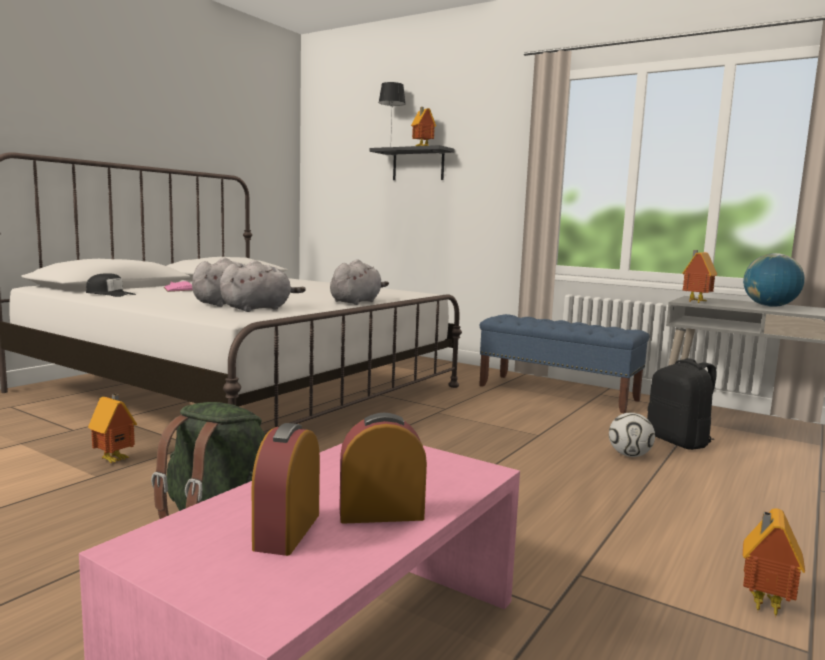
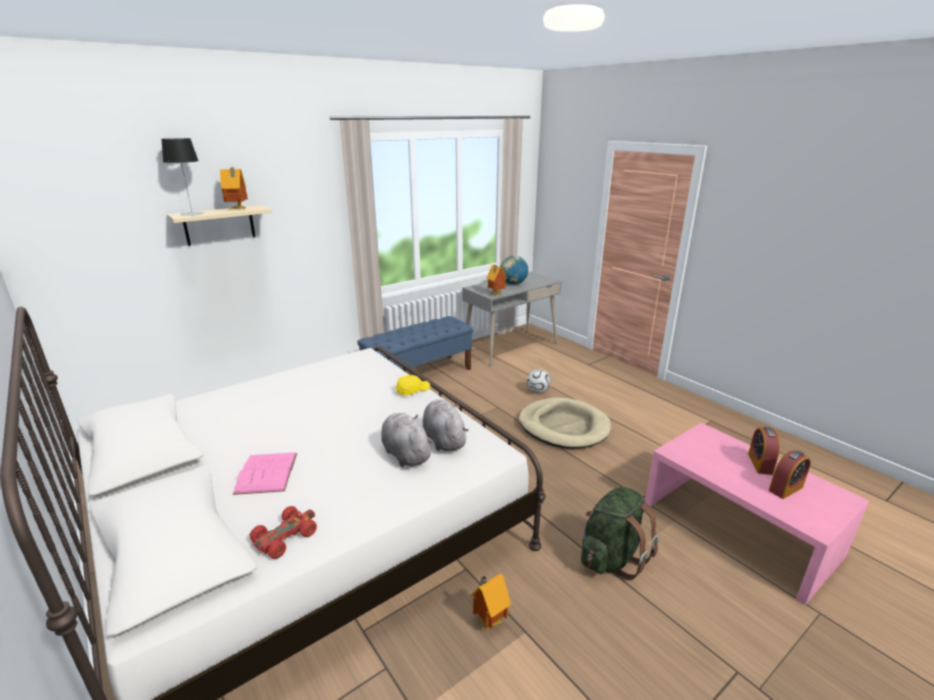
camera: 70 degrees left, 15 degrees up
(110, 294) = (285, 536): black cap -> red toy car
(287, 531) = (785, 488): alarm clock -> alarm clock turned 60 degrees counterclockwise
(356, 302) = (412, 390): grey plush toy -> yellow cap
(418, 165) = (219, 225): black shelf -> beige shelf
(539, 477) = (563, 426): none -> beige dog bed
(679, 441) = (522, 371): black backpack -> none
(763, 604) = (683, 416): toy house -> none

